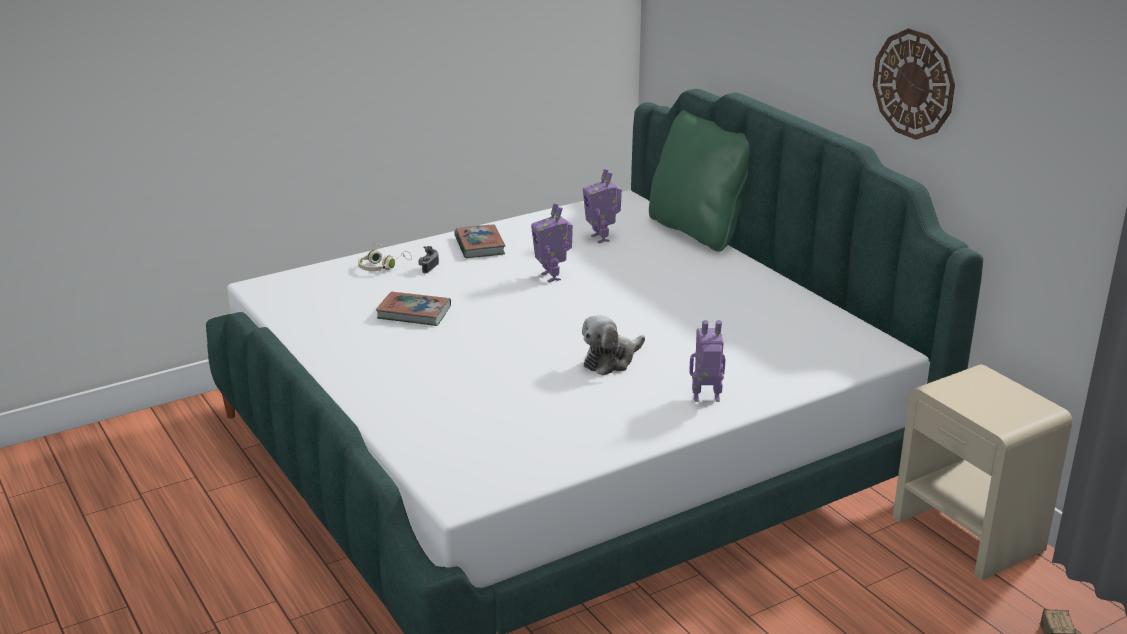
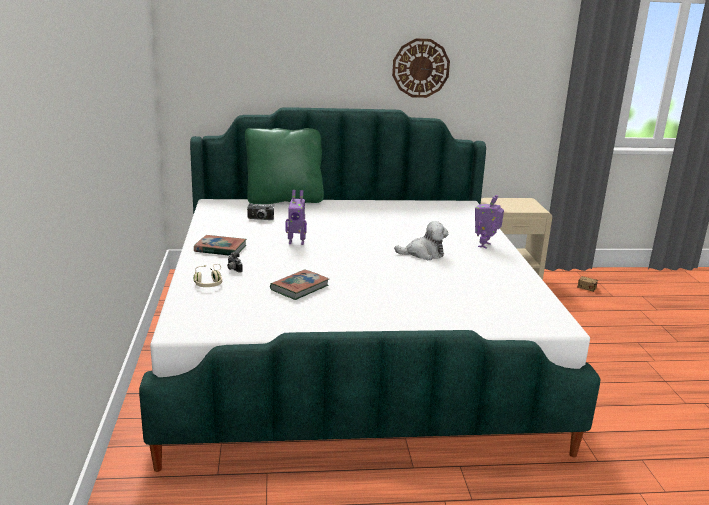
camera: 65 degrees left, 5 degrees down
(601, 238) = (260, 220): toy robot -> camera
(611, 360) = (423, 254): plush toy -> plush toy turned 75 degrees counterclockwise

